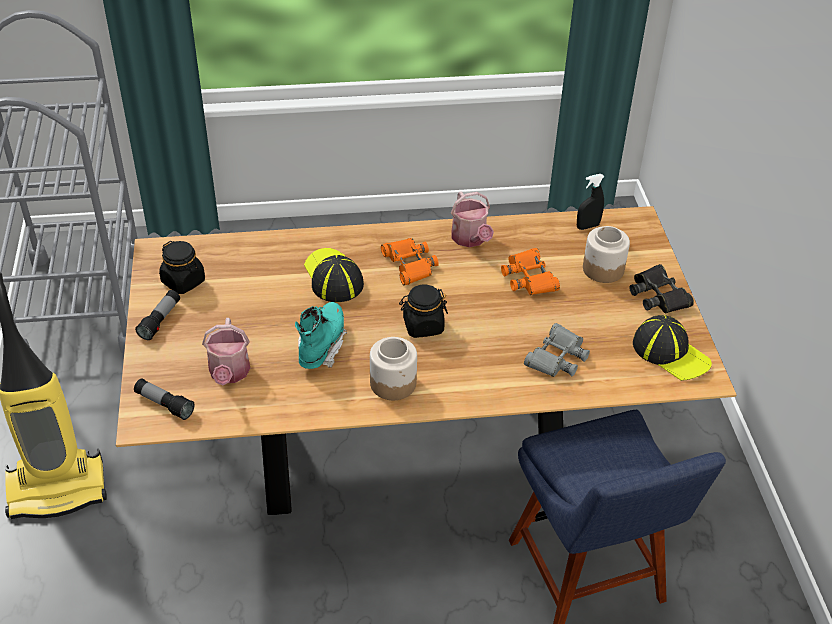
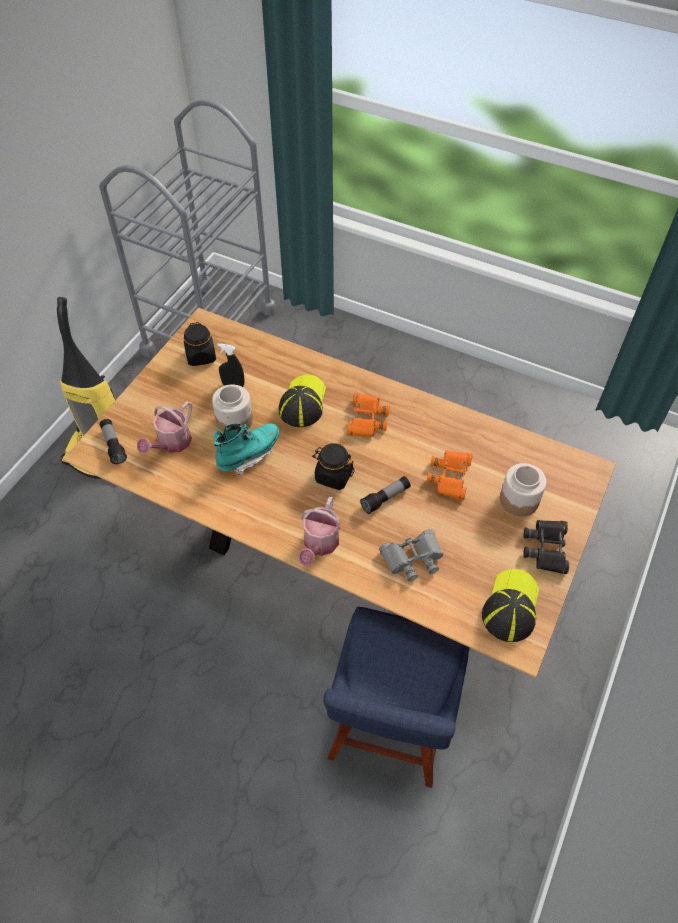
camera: 35 degrees right, 10 degrees up
(160, 320) = (162, 379): flashlight -> flashlight (385, 498)
(393, 383) = (273, 512): jar -> jar (235, 420)
(470, 239) = (432, 420): watering can -> watering can (319, 545)
(587, 226) = (540, 454): black spray bottle -> black spray bottle (233, 385)
(670, 353) = (510, 606): cap -> cap turned 150 degrees counterclockwise

